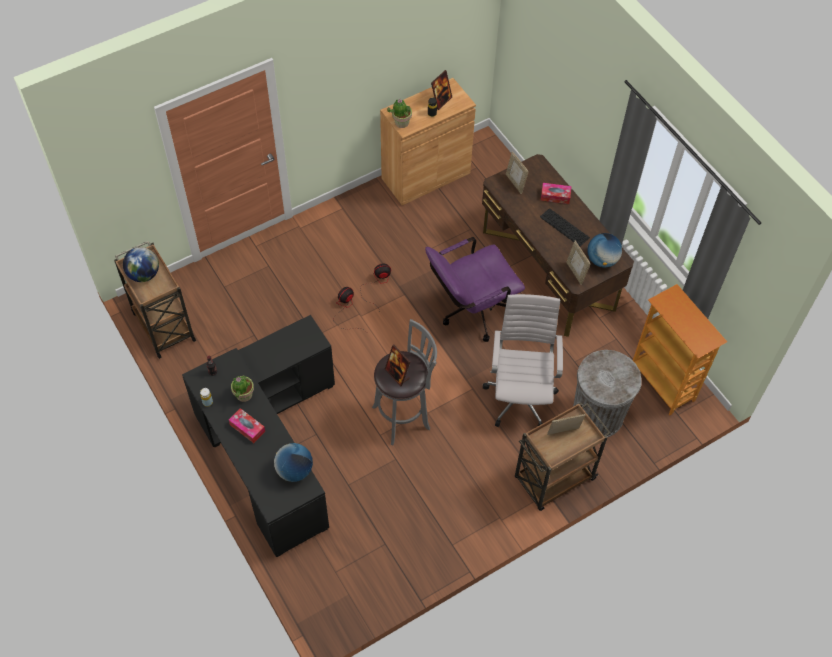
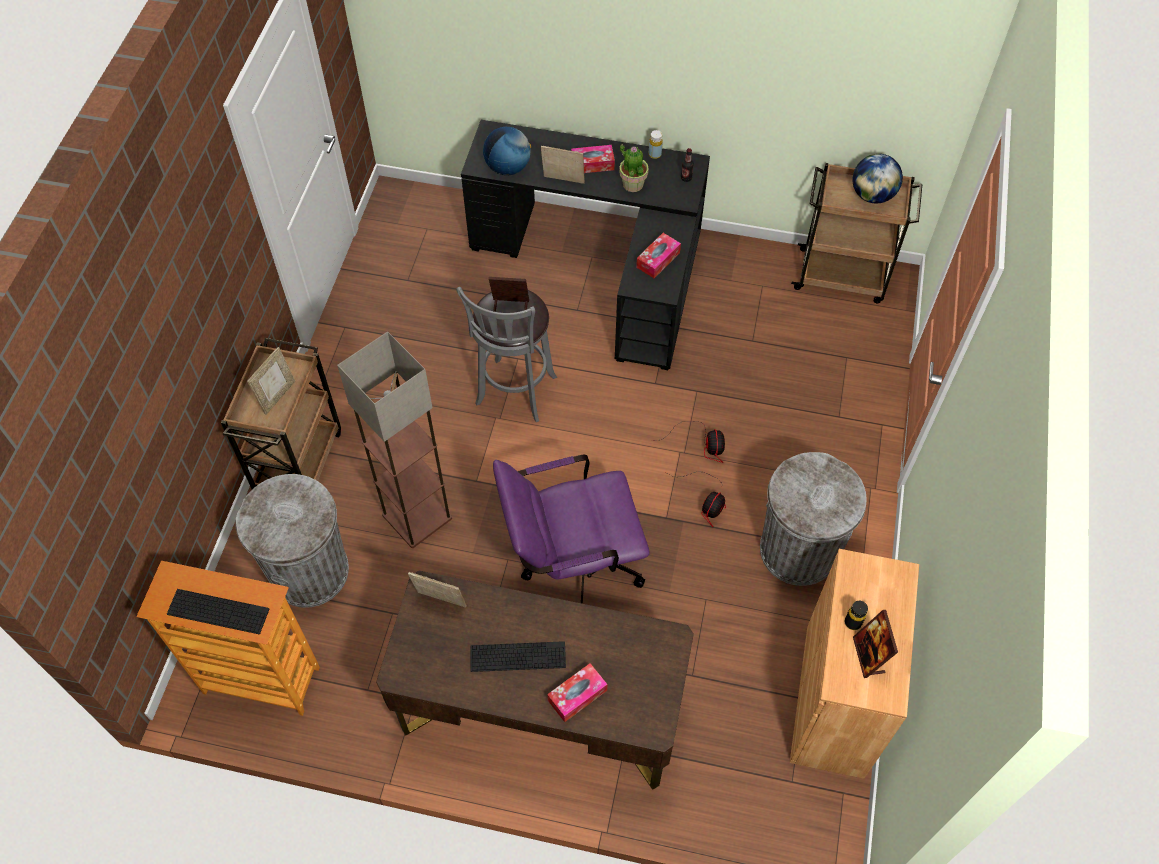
camera: 135 degrees right, 0 degrees up
(287, 345) = (658, 260): none -> tissue box
(366, 232) = (798, 551): none -> grey trash can
(401, 122) = (869, 570): potted plant -> none
(471, 311) = (571, 565): purple office chair -> purple office chair turned 120 degrees counterclockwise
(515, 183) = (649, 665): picture frame -> picture frame (563, 181)
(520, 396) = (417, 518): white office chair -> floor lamp
(602, 260) = (423, 652): globe -> none
(688, 314) = (218, 611): none -> keyboard

